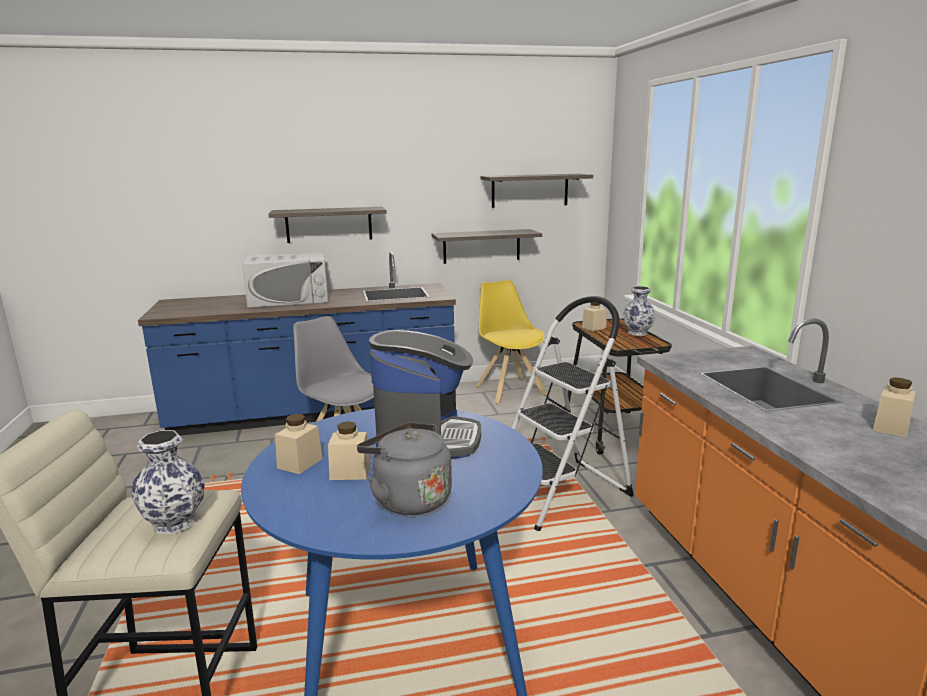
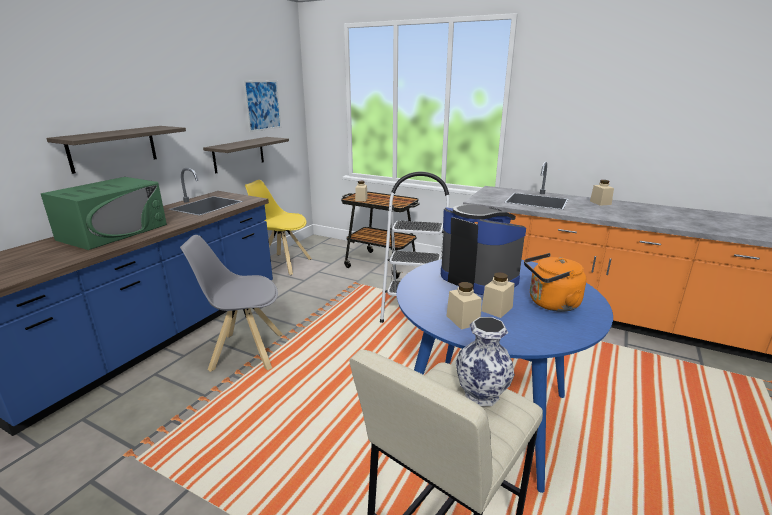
camera: 50 degrees left, 5 degrees up
(289, 299) = (114, 232): white microwave -> green microwave
(408, 498) = (550, 304): grey kettle -> orange kettle
(530, 190) = (263, 105): shelf -> picture
(638, 333) = (389, 196): vase -> none

